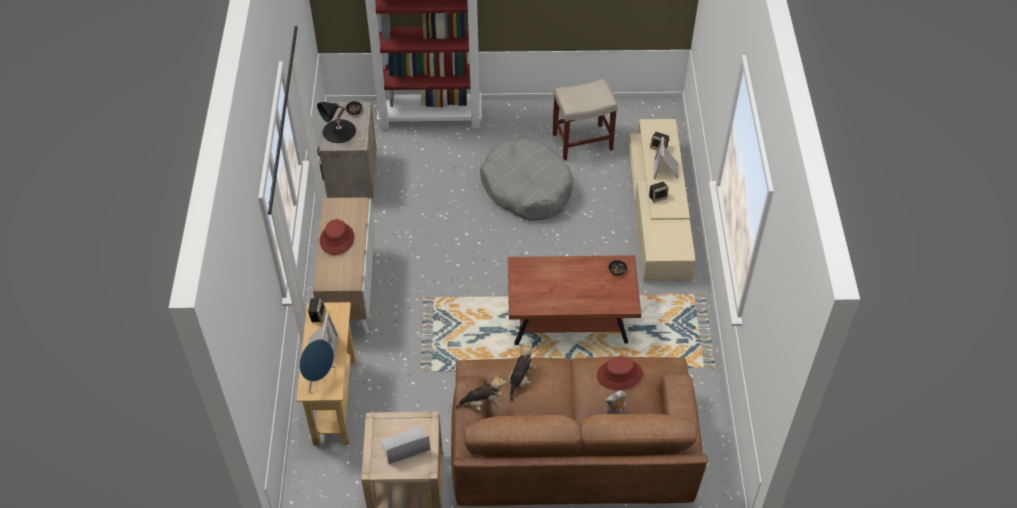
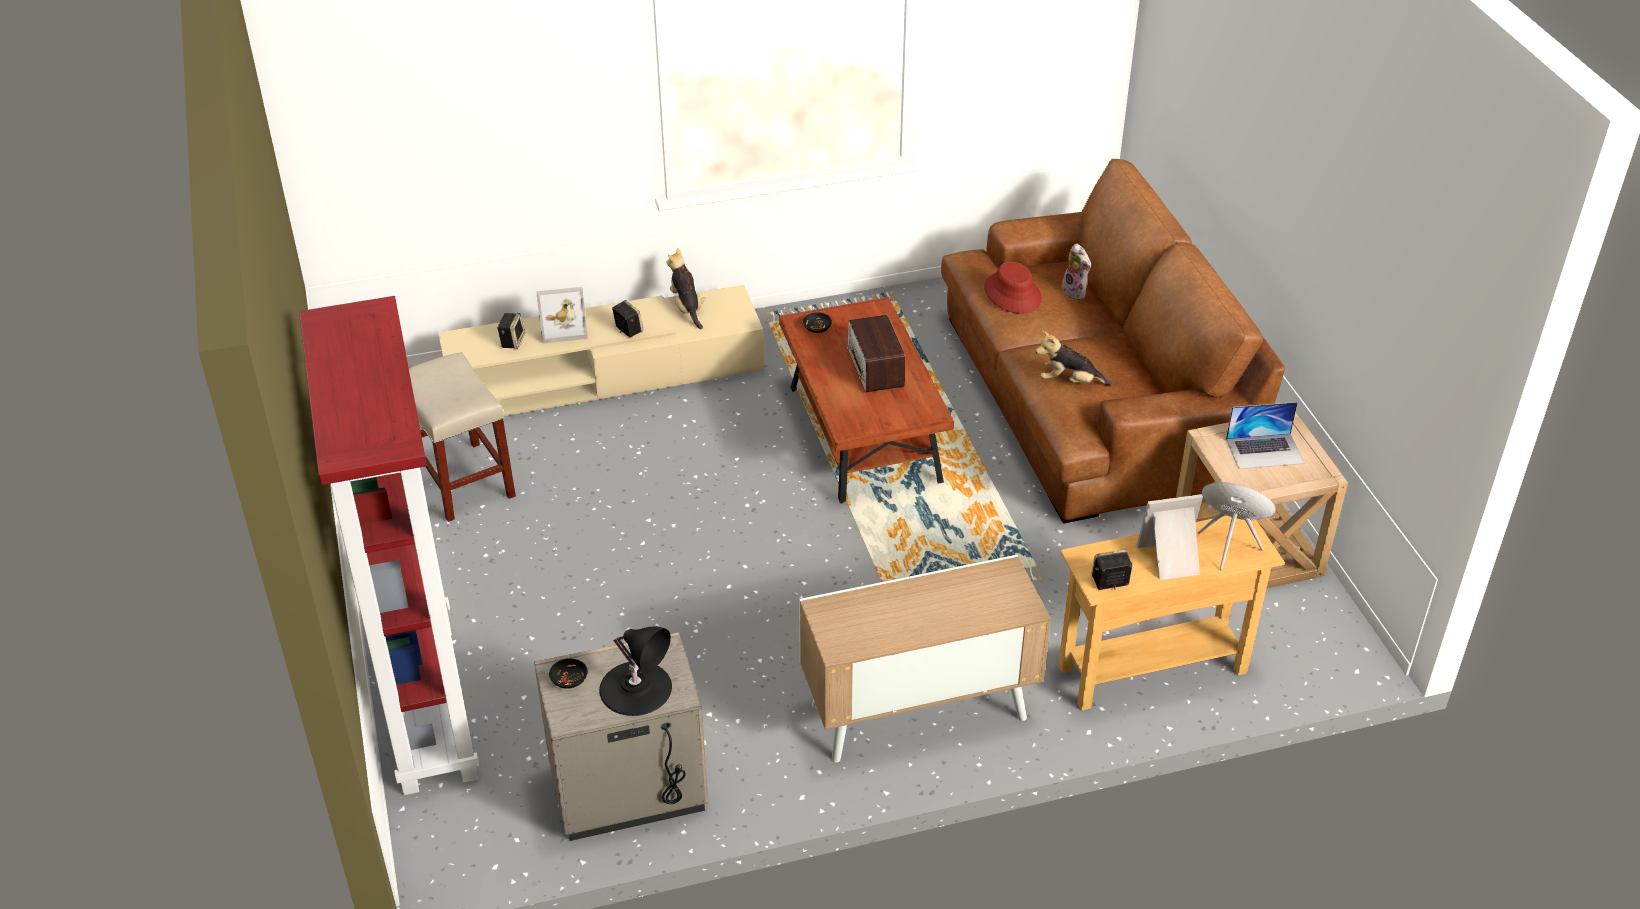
camera: 105 degrees left, 10 degrees down
(336, 239) = (920, 618): red hat -> none
(405, 445) = (1265, 451): laptop -> laptop turned 60 degrees counterclockwise
(483, 403) = (1146, 392): plush toy -> plush toy (687, 308)
(527, 188) = (596, 530): grey dog bed -> none
(569, 290) = (875, 368): none -> radio

